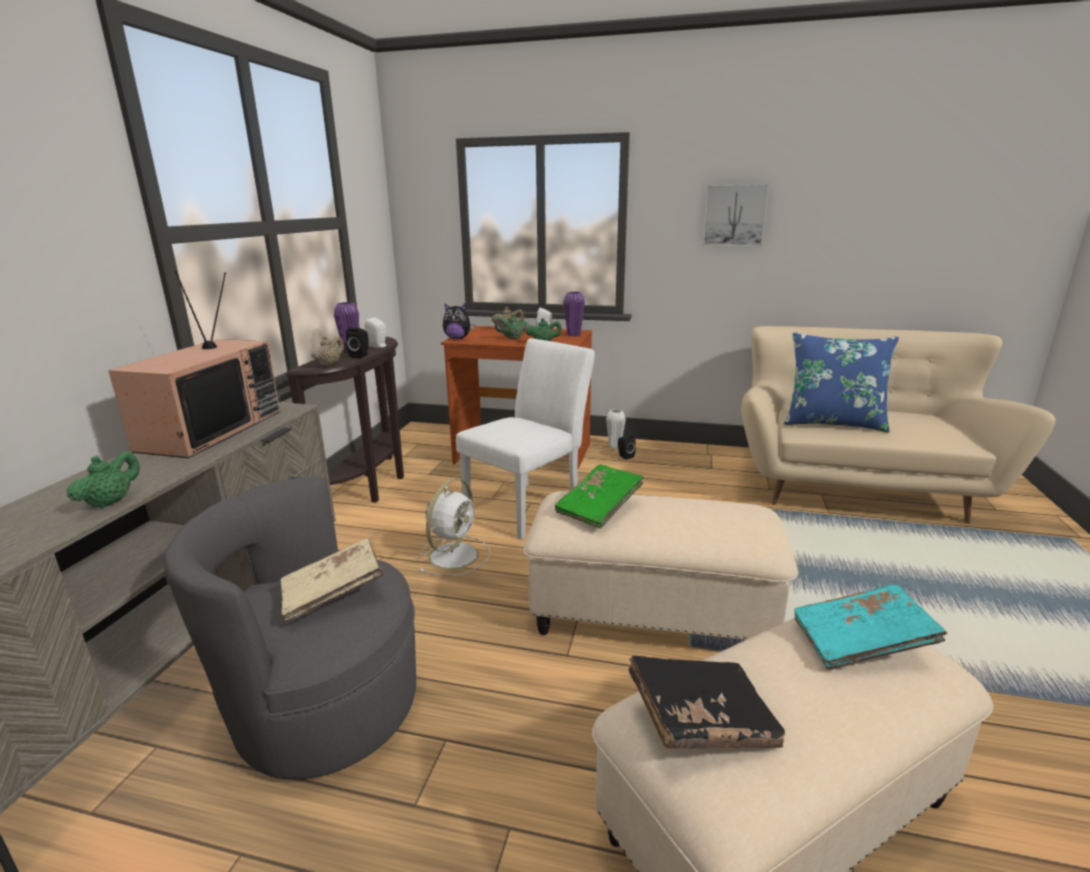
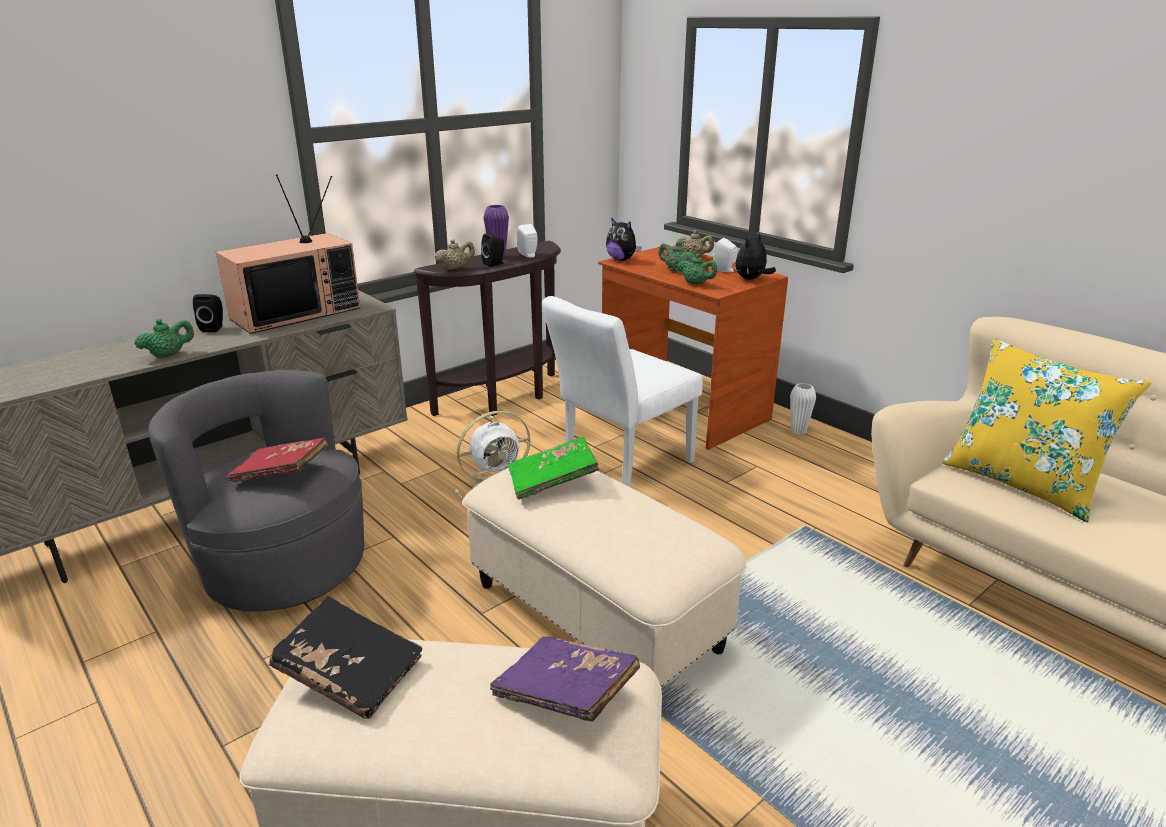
camera: 35 degrees right, 5 degrees up
(333, 593) = (281, 473): beige book -> red book
(529, 506) = (620, 466): white chair -> white chair turned 150 degrees clockwise
(573, 335) = (751, 279): purple vase -> plush toy
(624, 456) = (794, 446): black speaker -> black speaker (214, 328)
(734, 215) = (1004, 147): picture -> none
(833, 423) = (1022, 483): blue pillow -> yellow pillow
(860, 642) = (566, 694): turquoise book -> purple book

